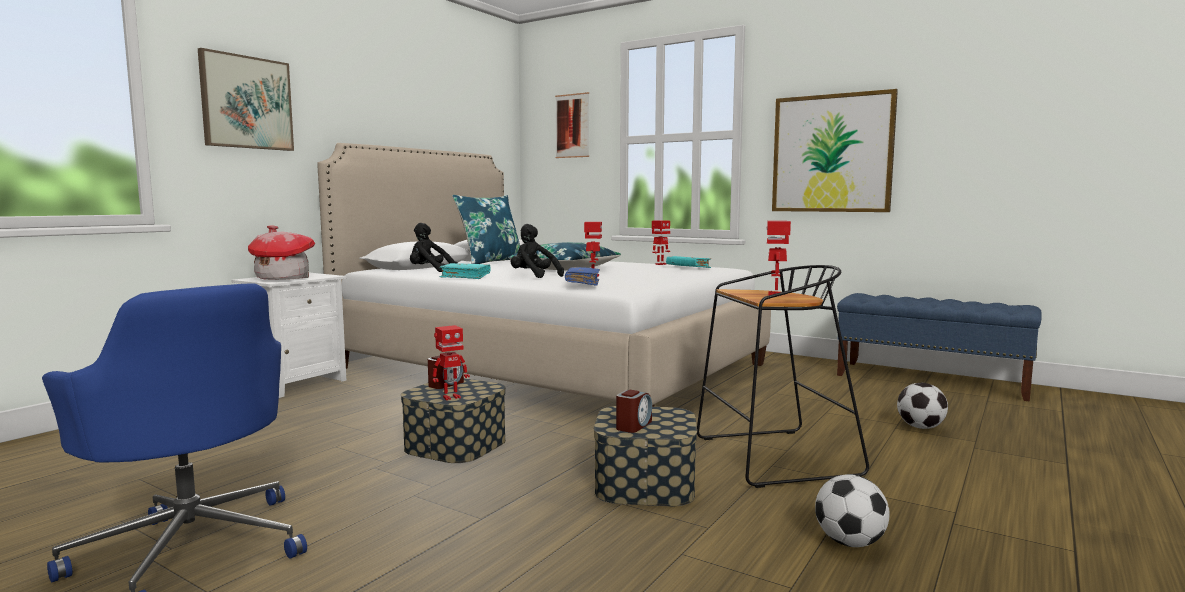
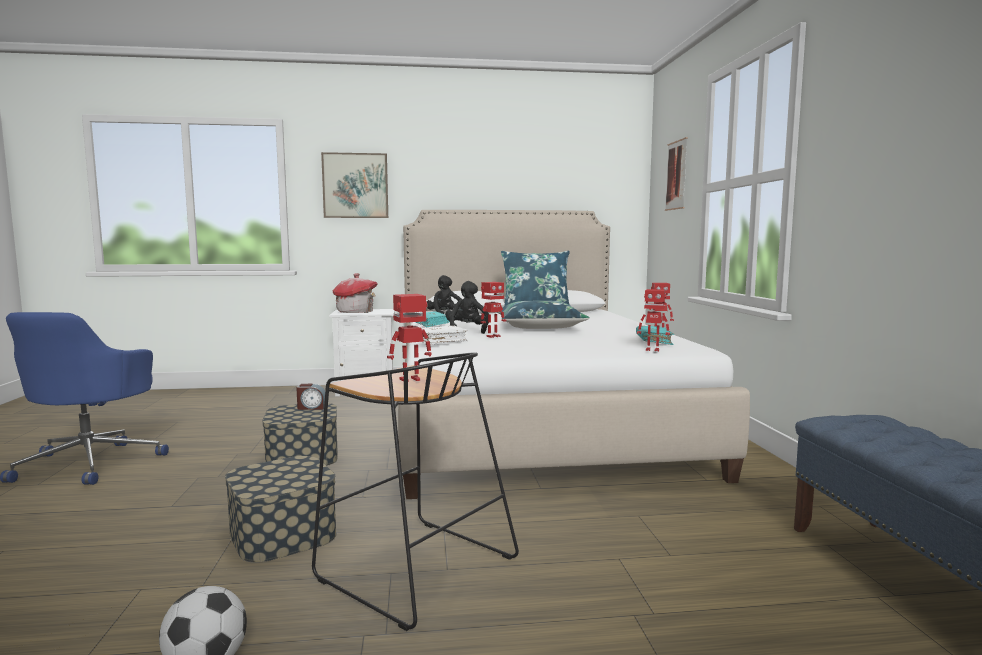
camera: 50 degrees right, 0 degrees up
(451, 397) = (280, 416): toy robot -> toy robot (652, 350)
(582, 283) = (440, 341): blue book -> white book
(633, 426) = (260, 475): alarm clock -> none
(832, 153) = (881, 193): picture -> none
(920, 427) = (667, 633): football -> none

